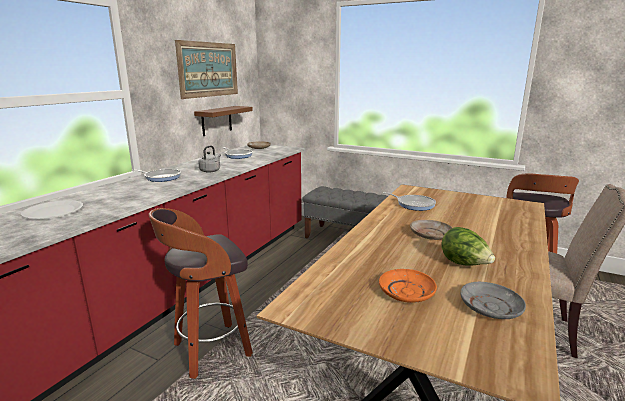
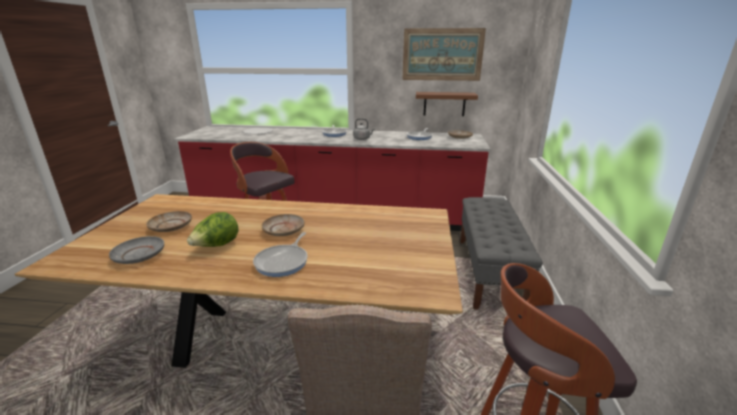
camera: 70 degrees right, 5 degrees up
(406, 292) = (171, 226): orange plate -> beige plate
(413, 204) = (372, 219): frying pan -> frying pan (283, 262)

